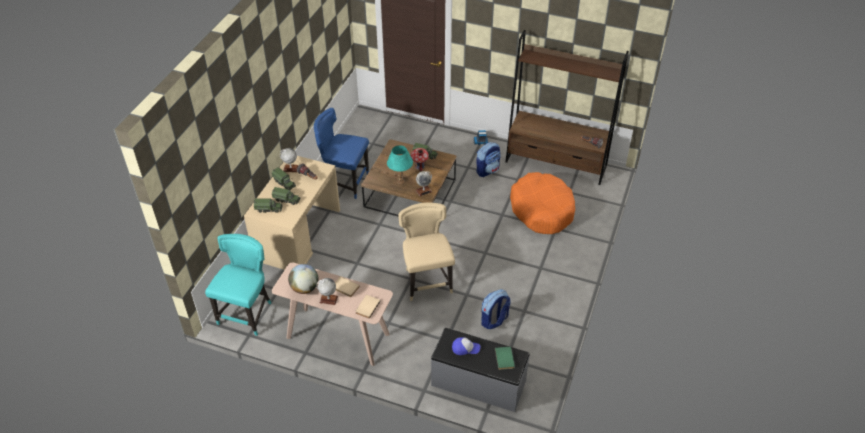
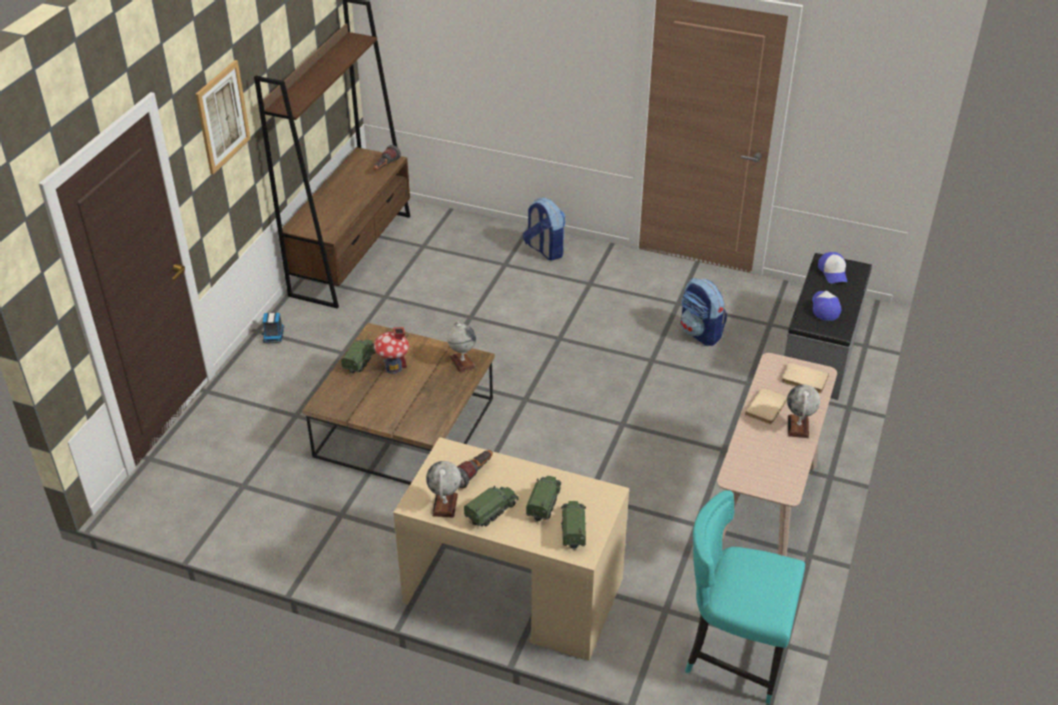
camera: 90 degrees left, 5 degrees down
(305, 288) = (778, 459): globe -> none
(344, 182) = (360, 524): blue chair -> none
(400, 181) = (433, 392): turquoise table lamp -> none
(427, 281) = (626, 404): beige chair -> none
(487, 170) = (355, 329): backpack -> backpack (544, 250)
(498, 31) = (222, 117): none -> picture
(505, 358) = (833, 272): green book -> cap
(542, 210) = (462, 275): orange dog bed -> none

